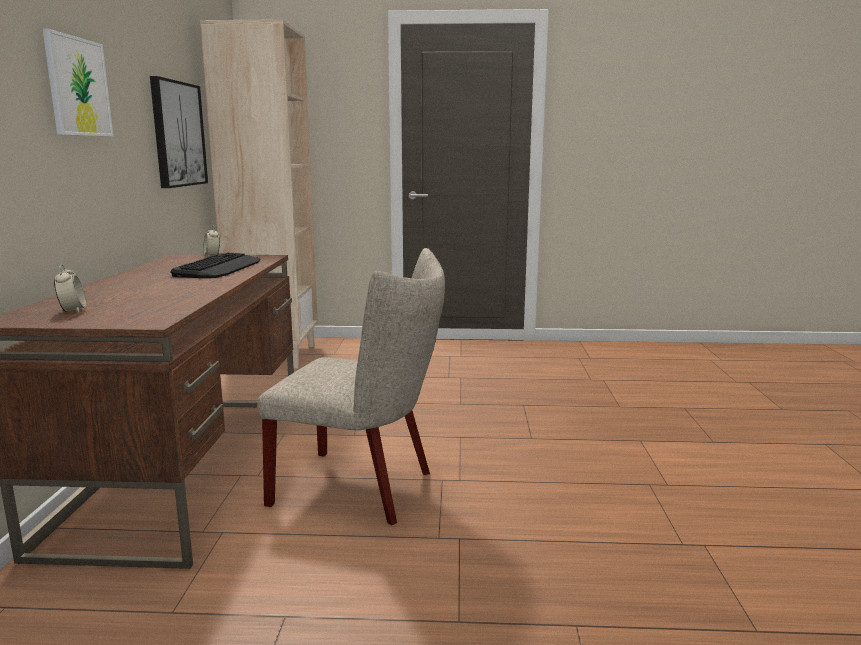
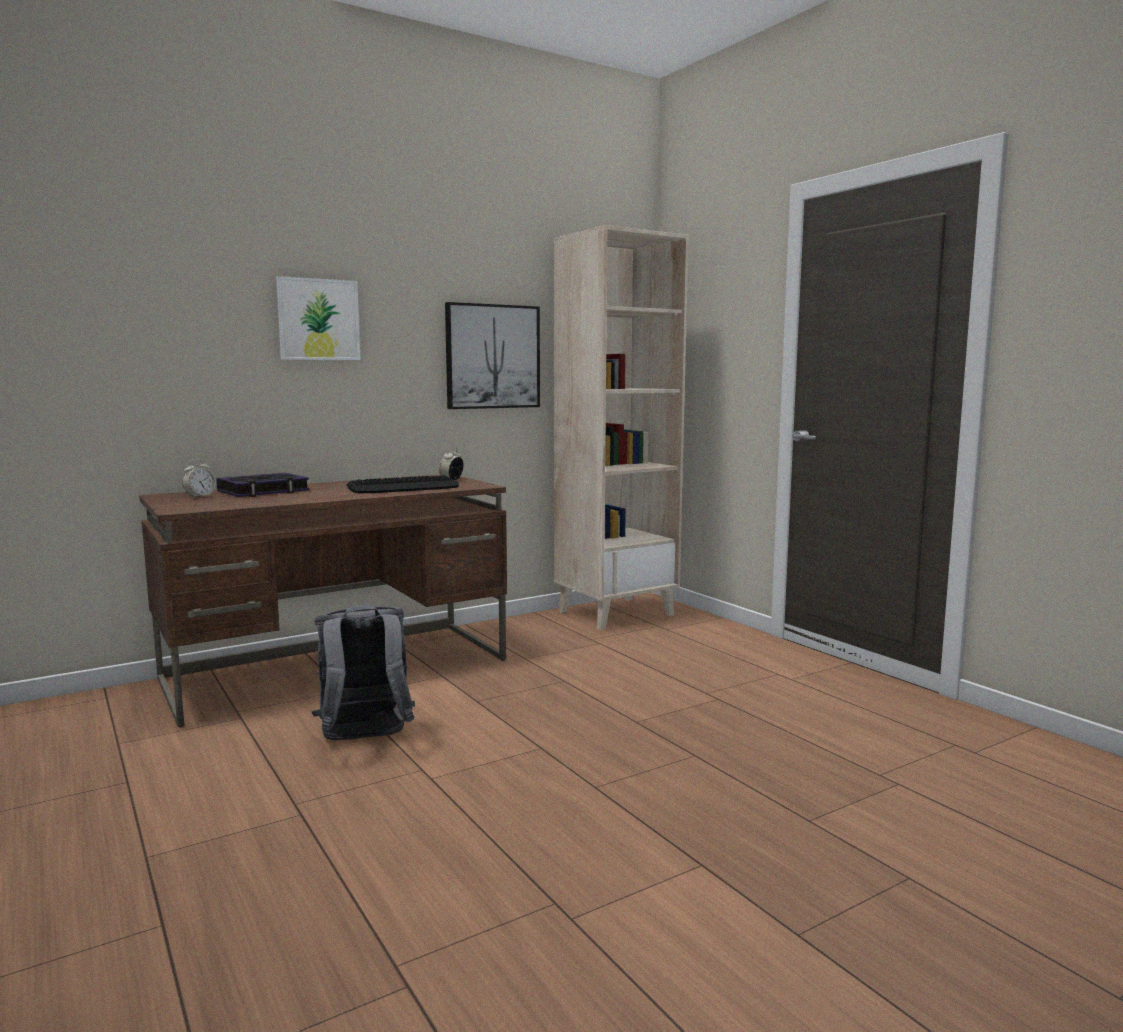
camera: 55 degrees right, 5 degrees down
(109, 294) = (263, 491): none -> book
(362, 488) = (365, 740): beige chair -> grey backpack

